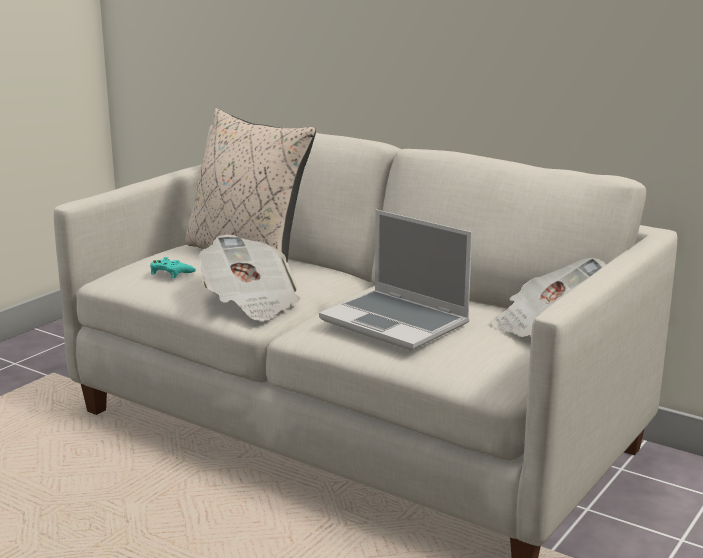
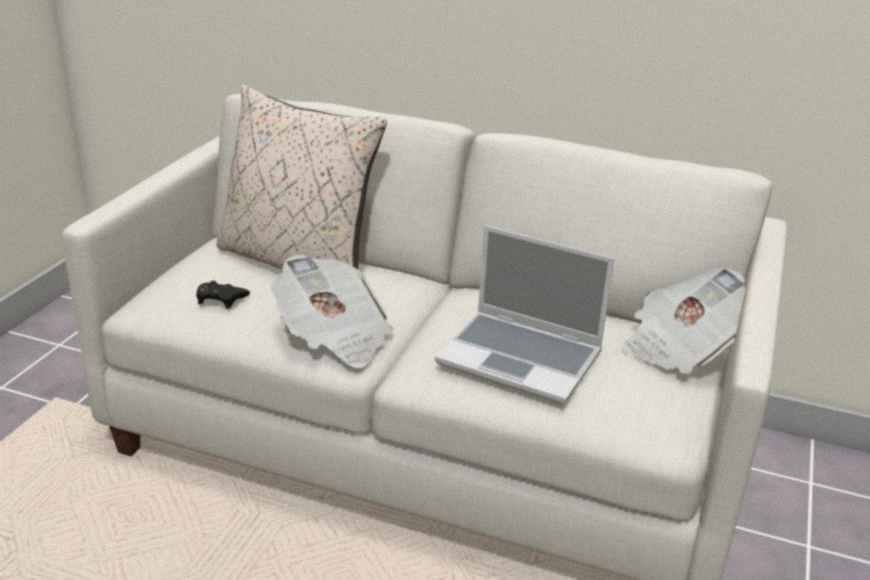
camera: 15 degrees left, 10 degrees up
(170, 273) = (220, 299): turquoise game controller -> black game controller

